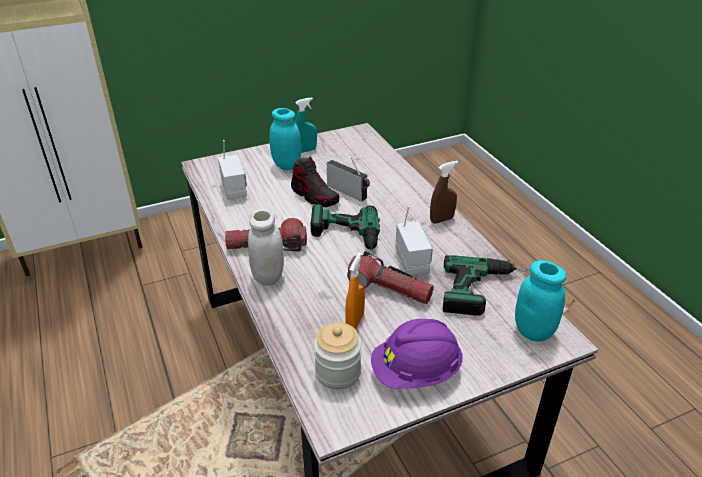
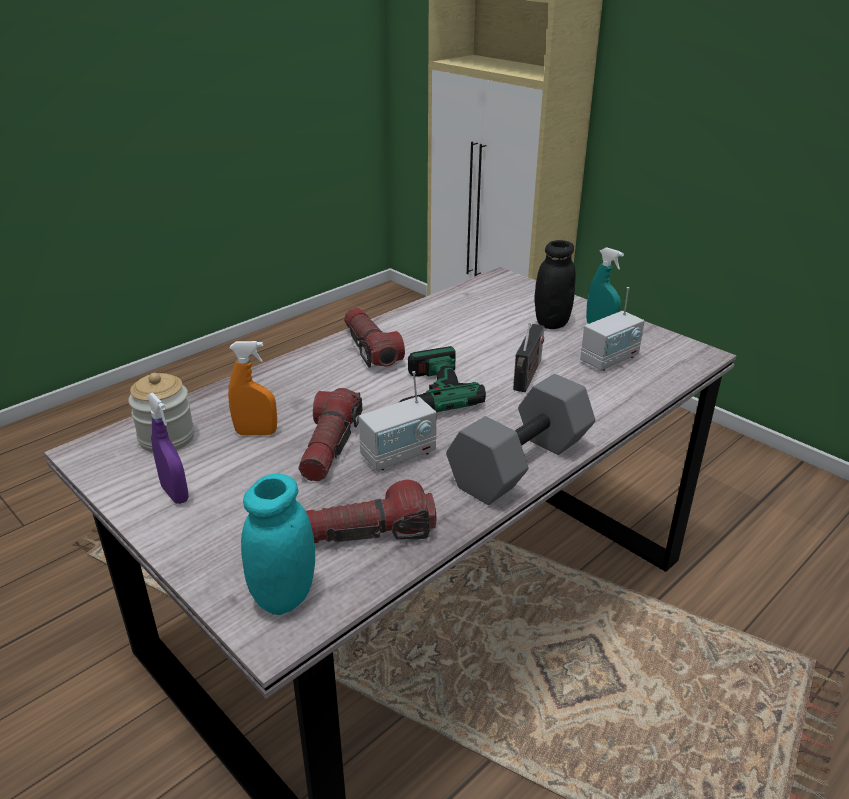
camera: 70 degrees right, 5 degrees down
(234, 189) = (469, 305): radio -> radio (610, 359)
(268, 276) = (316, 362): white jar -> none
(286, 165) = (551, 322): turquoise jar -> black jar
(315, 196) = (498, 355): shoe -> none
(416, 372) = (175, 494): purple hard hat -> purple spray bottle
(441, 220) = (521, 465): brown spray bottle -> grey dumbbell
(486, 290) = (364, 534): power drill -> flashlight

